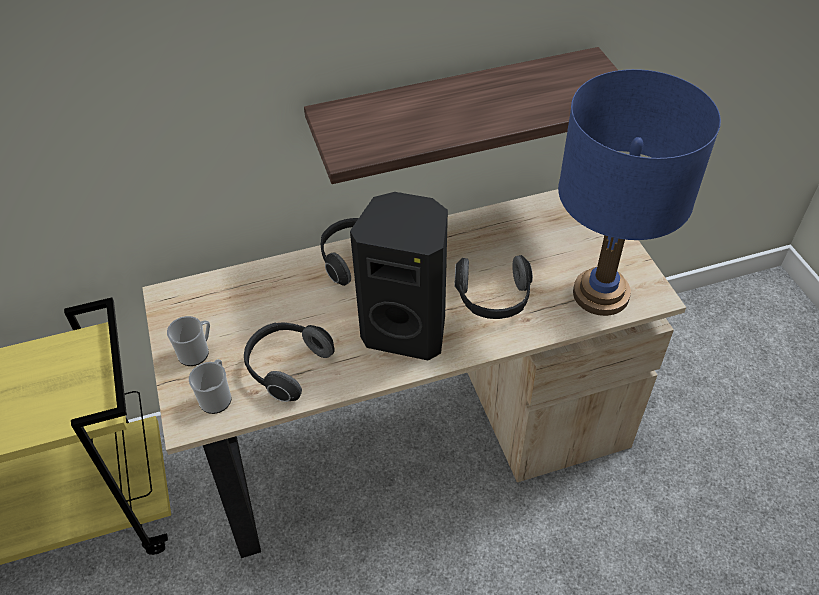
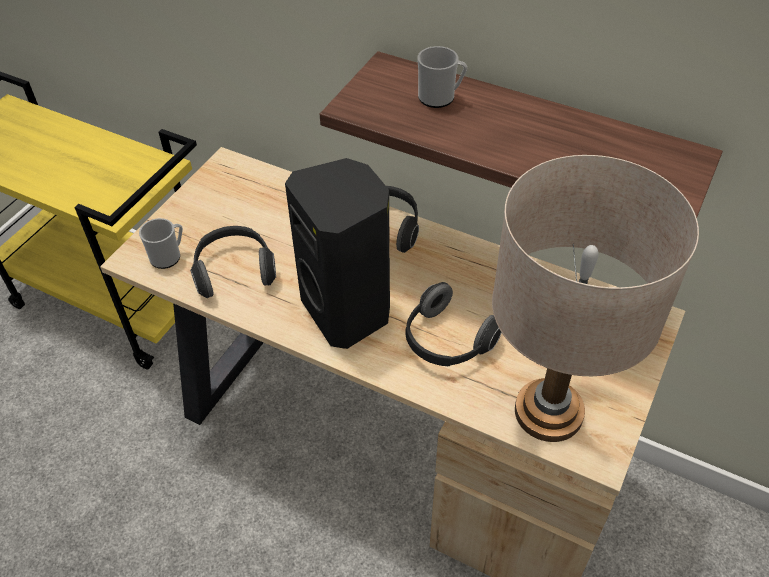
camera: 45 degrees right, 0 degrees up
(197, 352) = (195, 216): mug -> mug (440, 98)
(601, 294) = (548, 412): blue table lamp -> beige table lamp

